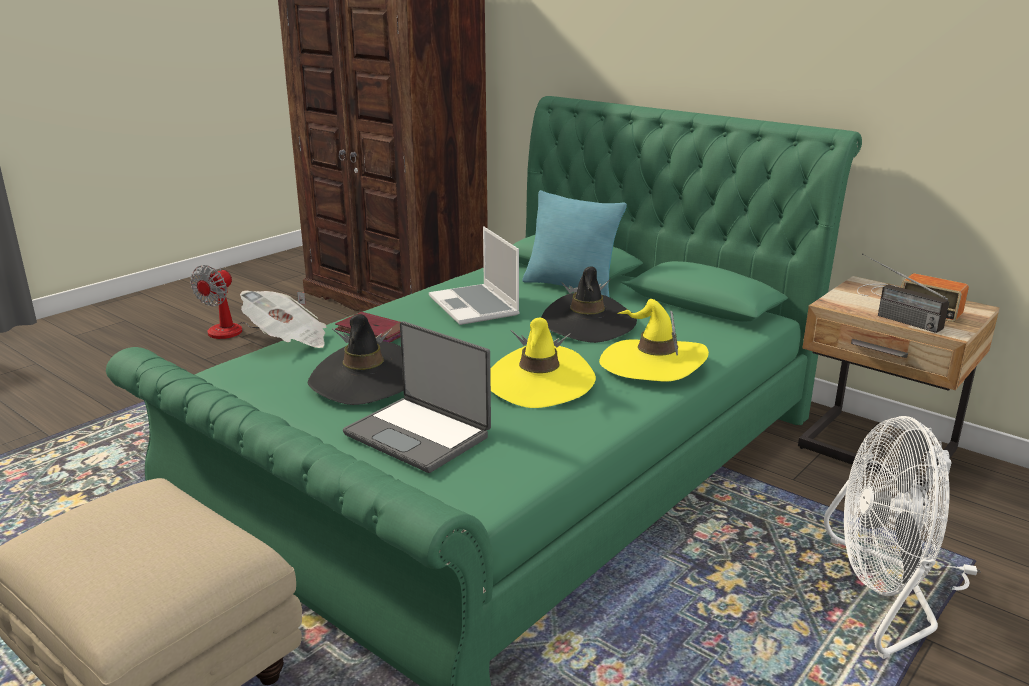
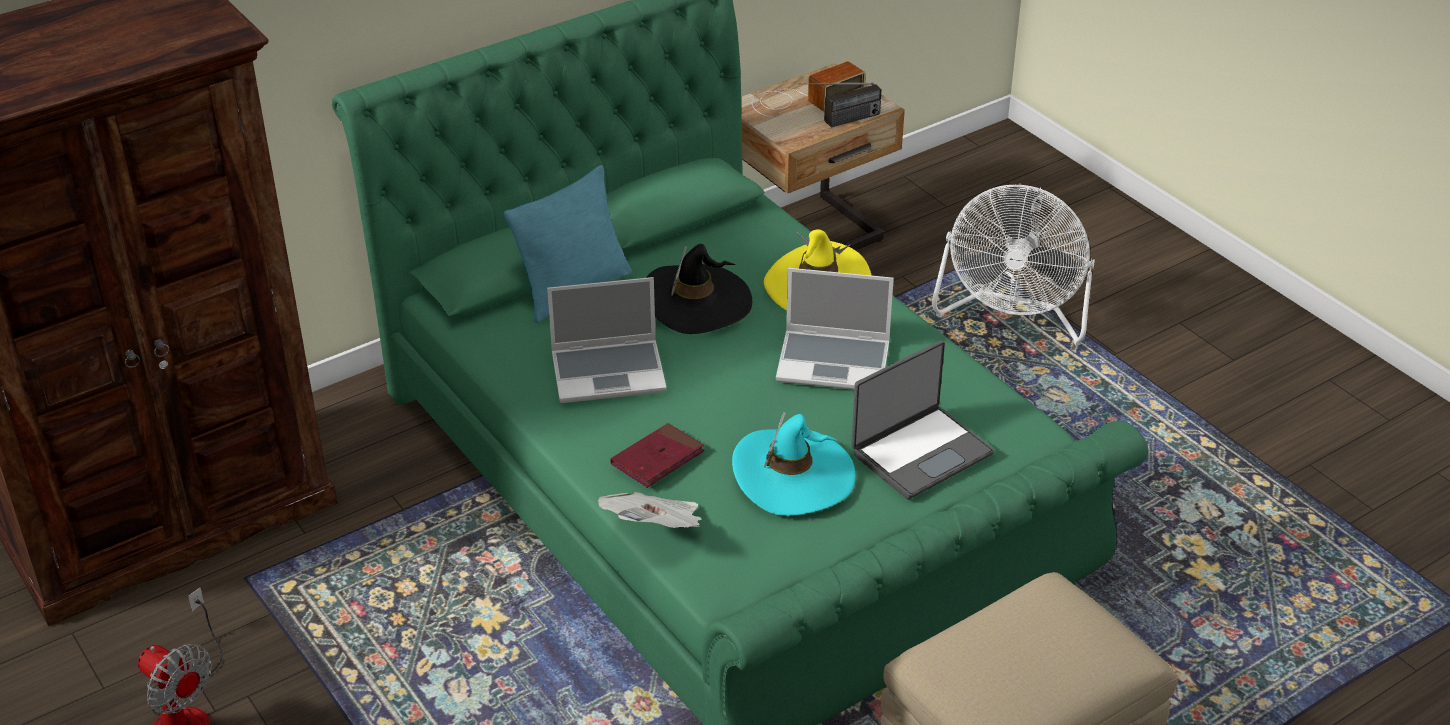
camera: 75 degrees left, 15 degrees up
(364, 379) = (793, 475): black hat -> turquoise hat
(539, 382) = (835, 362): yellow hat -> laptop

